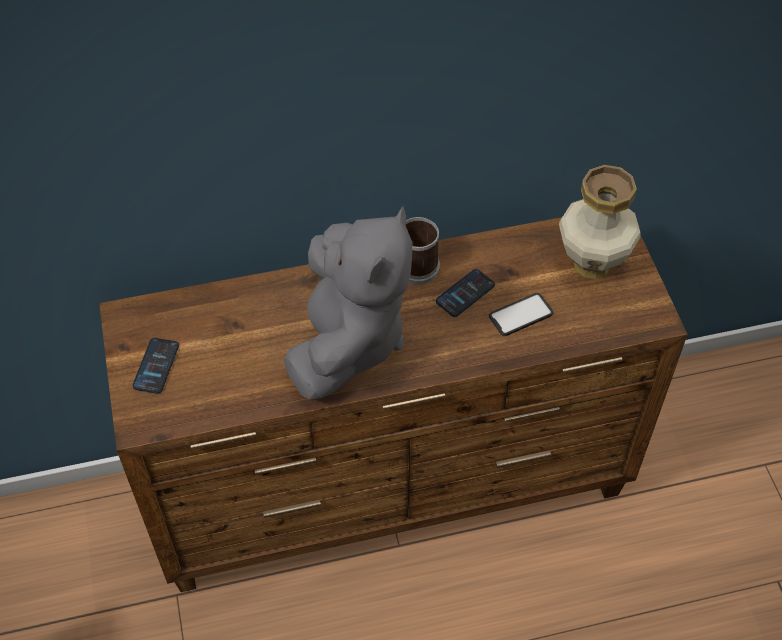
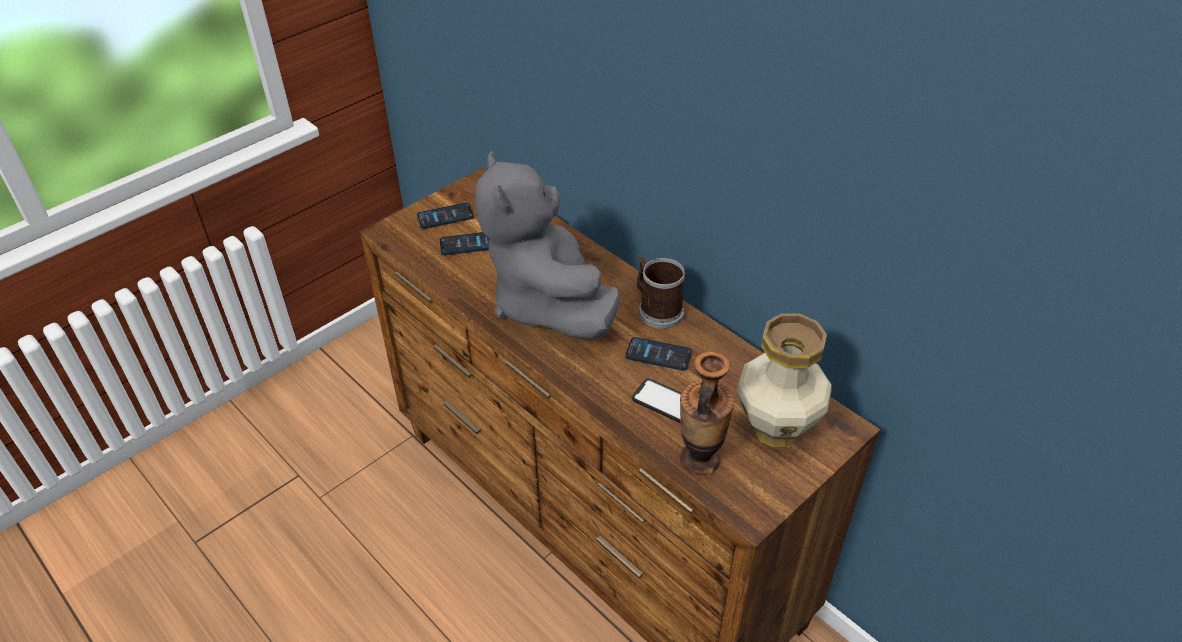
camera: 60 degrees right, 10 degrees down
(215, 365) = (468, 244): none -> phone
(348, 340) = (547, 304): grey plush toy -> grey plush toy turned 90 degrees clockwise
(591, 324) = (700, 459): none -> vase

